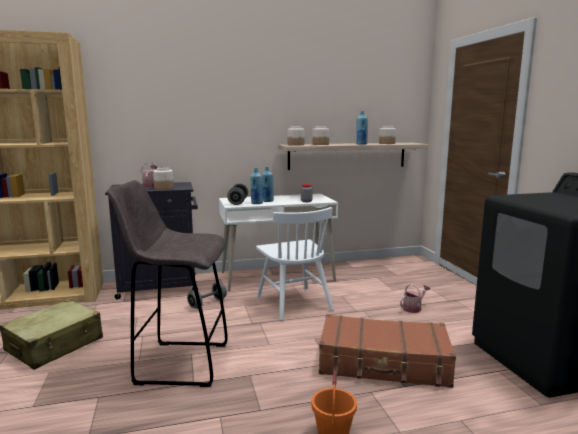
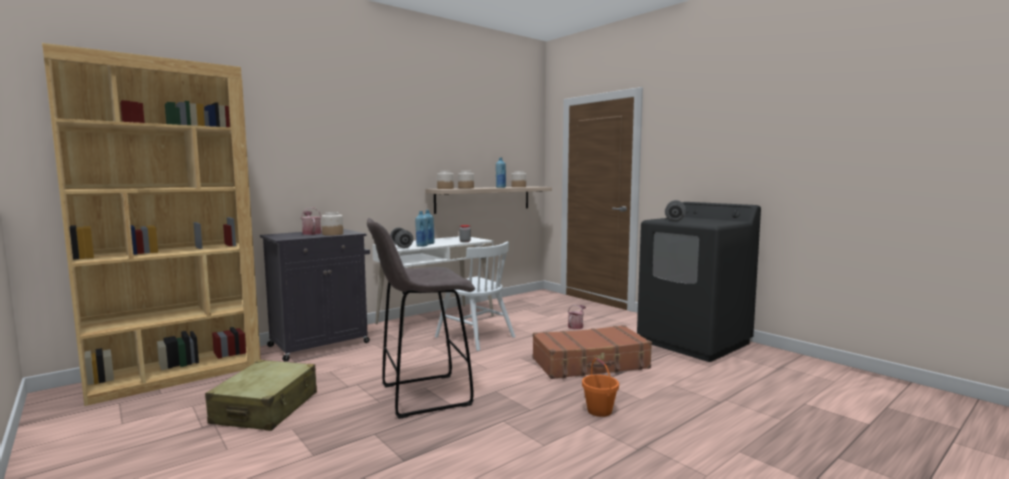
camera: 25 degrees left, 5 degrees down
(207, 304) = (392, 350): grey dumbbell -> grey dumbbell (675, 220)

